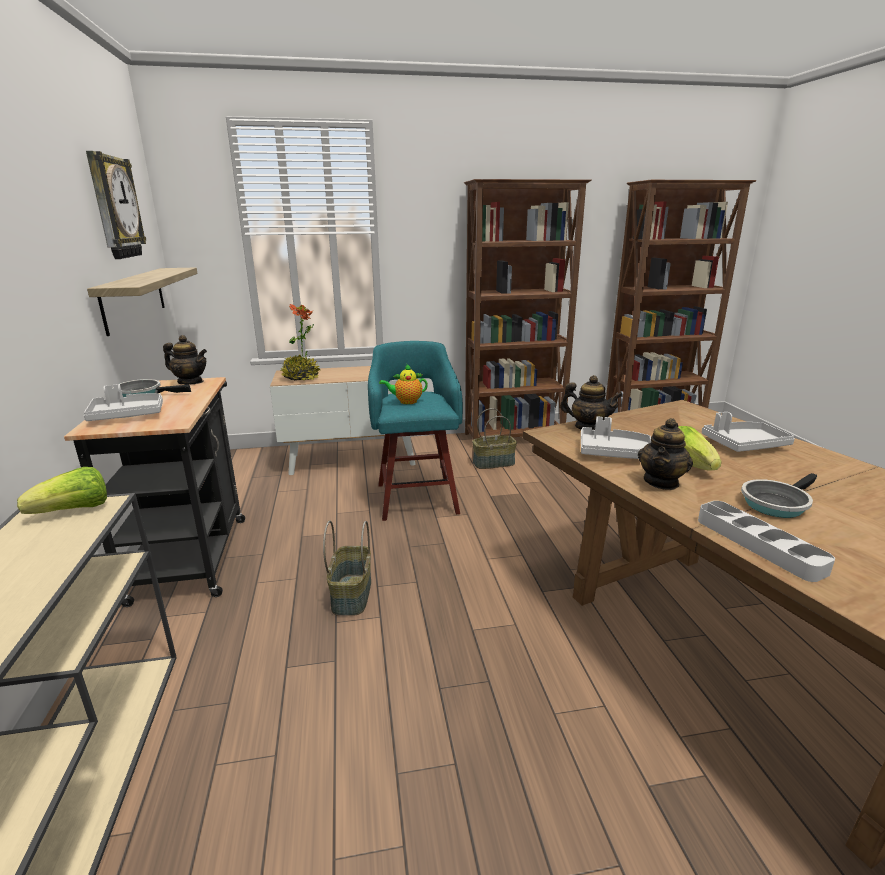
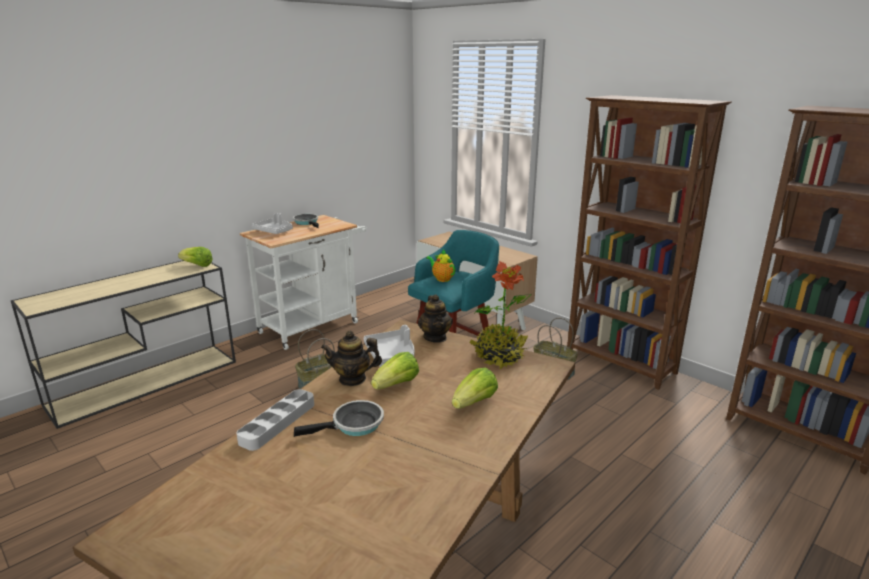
camera: 55 degrees right, 0 degrees up
(114, 208) = (350, 109): wall clock -> none
(134, 298) = (354, 164): shelf -> none
(190, 382) = (337, 223): teapot -> none
(192, 553) = (314, 325): black cart -> white cart
(301, 378) = (445, 241): potted plant -> potted plant (499, 356)
(743, 445) = (474, 402): grey tray -> lettuce
(776, 503) = (354, 425): frying pan -> frying pan turned 135 degrees clockwise

